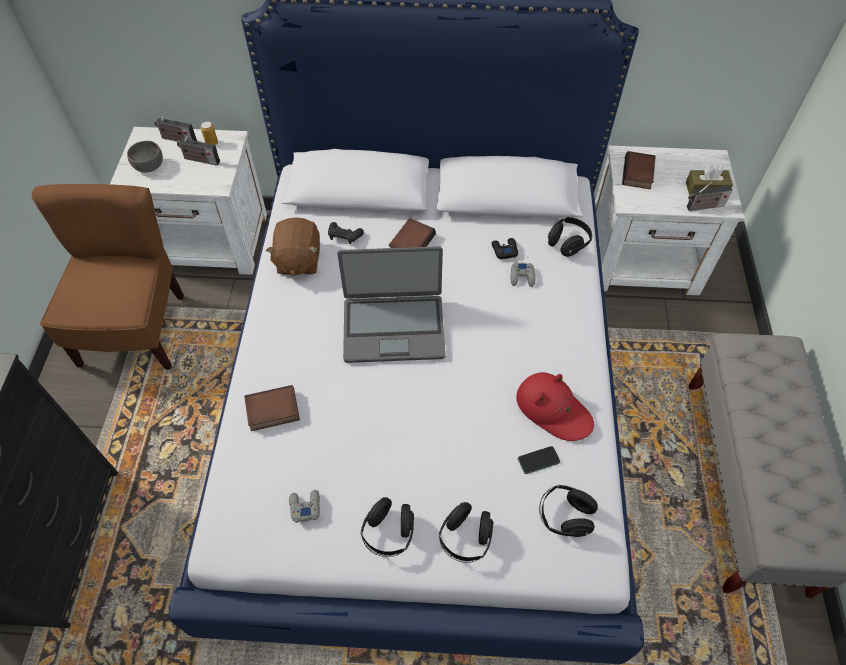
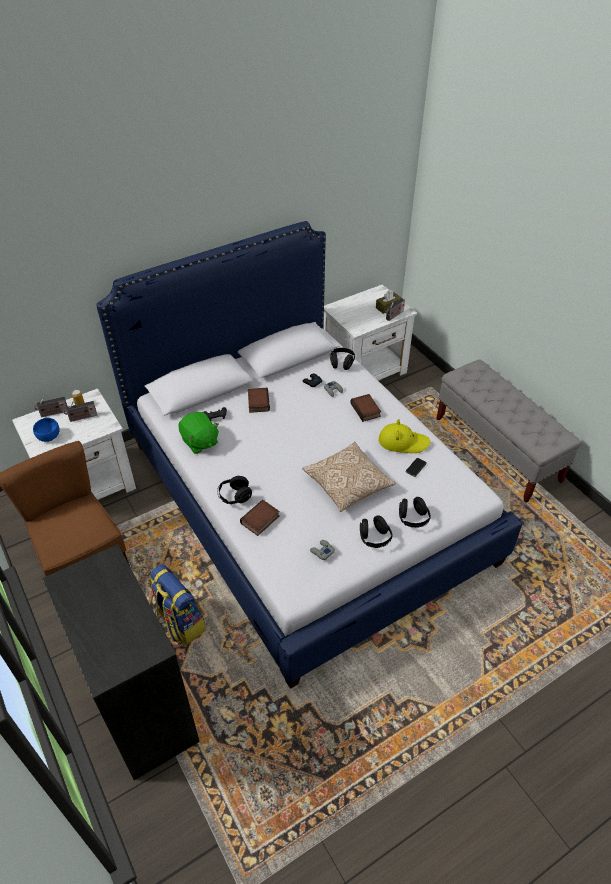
camera: 35 degrees left, 10 degrees down
(149, 166) = (49, 436): grey bowl -> blue bowl
(165, 467) = (179, 622): none -> backpack
(298, 260) = (199, 442): brown plush toy -> green plush toy
(393, 328) = (288, 447): laptop -> none
(423, 428) = (347, 485): none -> pillow
(553, 409) = (403, 442): red hat -> yellow hat
(565, 516) = (448, 484): black headphones -> black headphones (234, 496)
(638, 174) = (349, 314): book -> book (366, 410)

